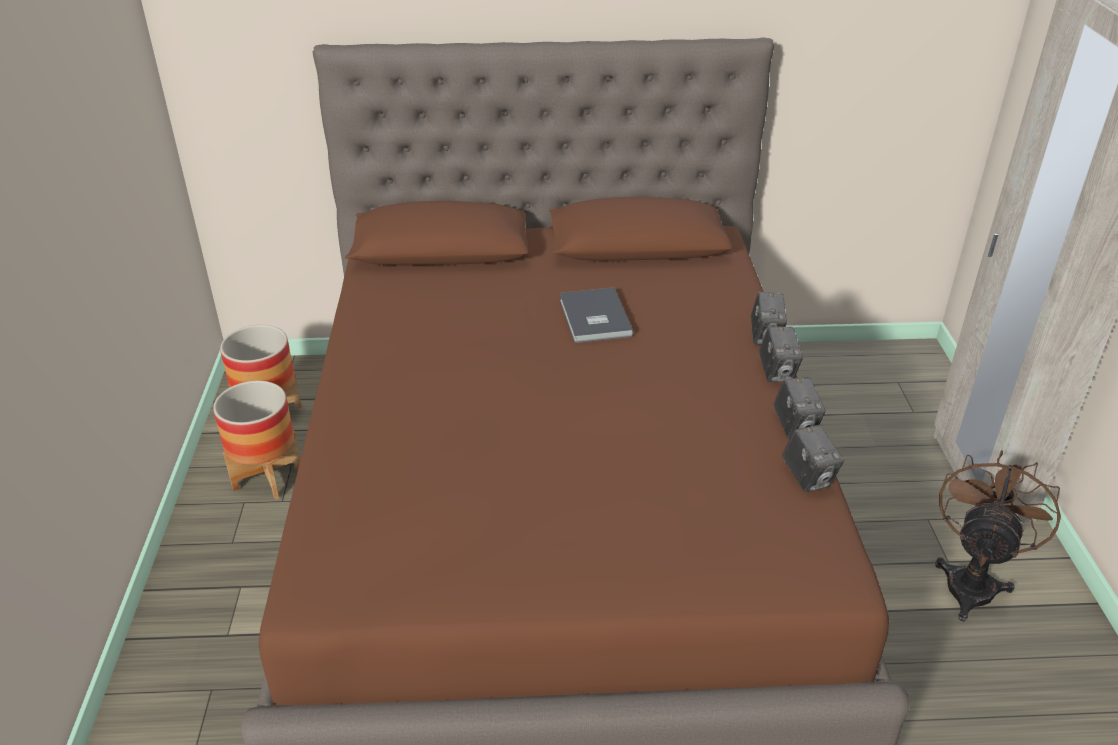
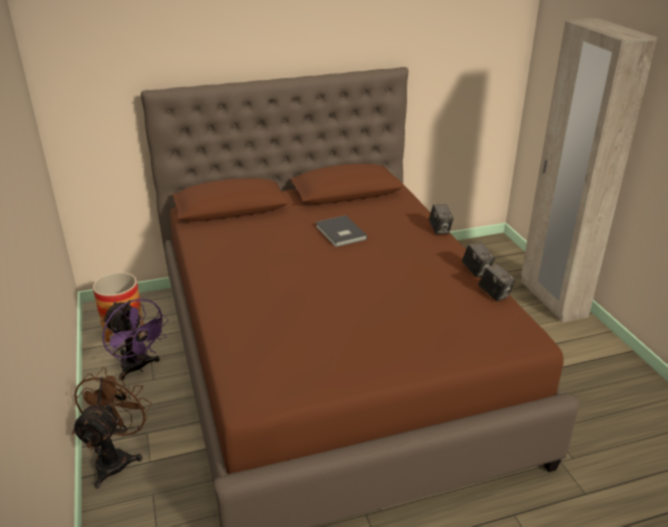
camera: 15 degrees left, 5 degrees down
(267, 477) = (138, 368): planter -> purple fan
(777, 373) = (454, 246): camera -> none
(972, 581) = (568, 351): brown fan -> brown fan (116, 458)

